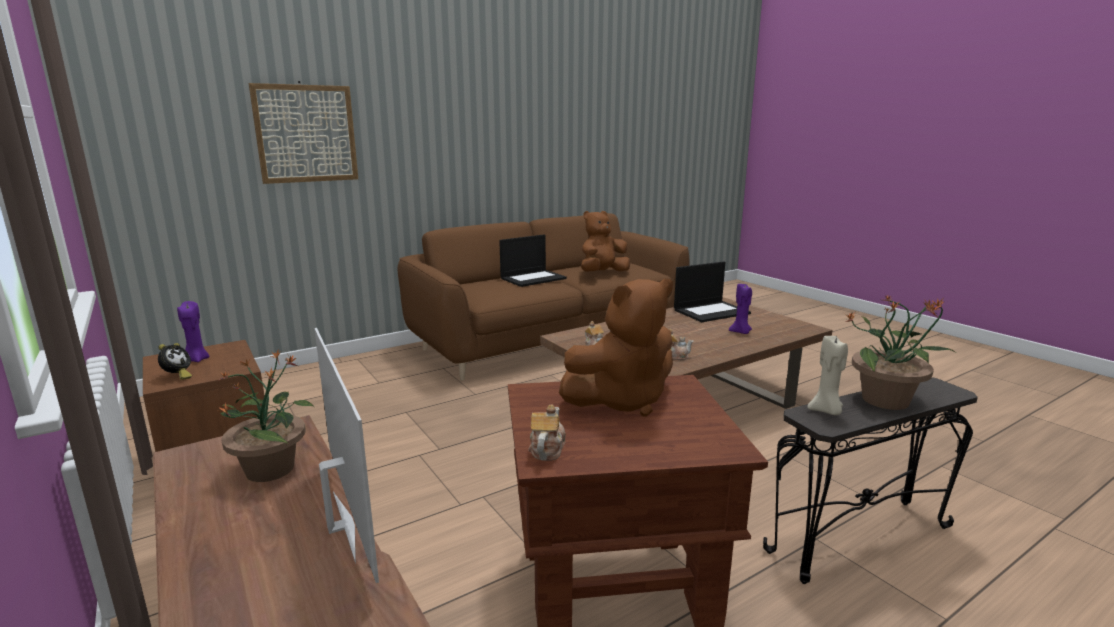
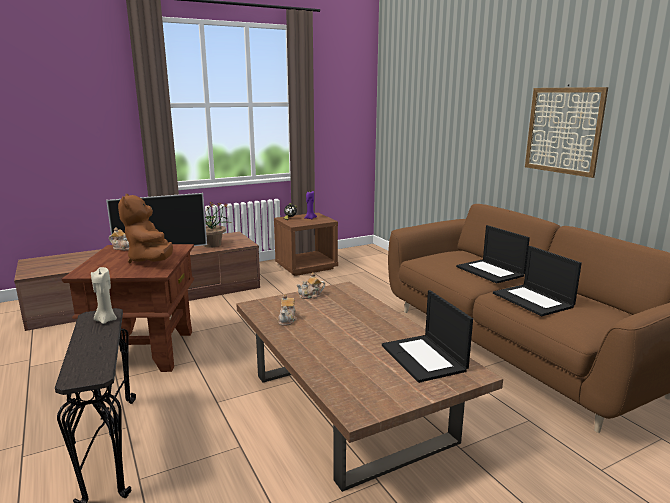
camera: 95 degrees right, 0 degrees up
(306, 132) = (447, 116): picture -> picture (564, 129)
(602, 273) = (533, 300): brown plush toy -> laptop
(740, 332) = (345, 362): purple candle -> none
(887, 400) = (94, 344): potted plant -> none

